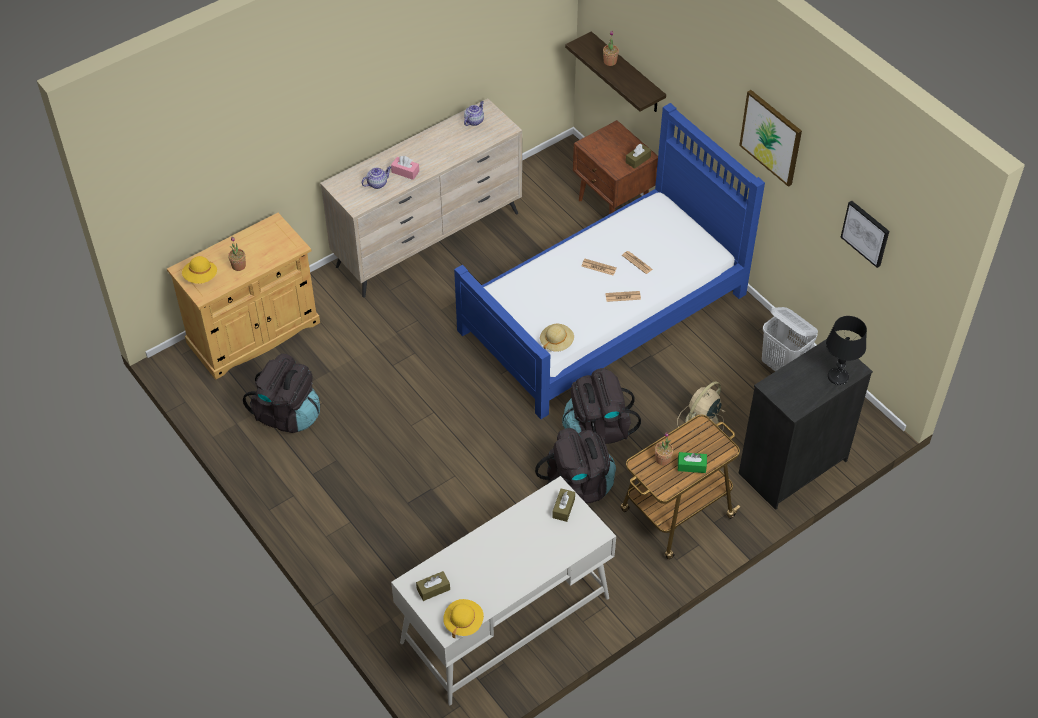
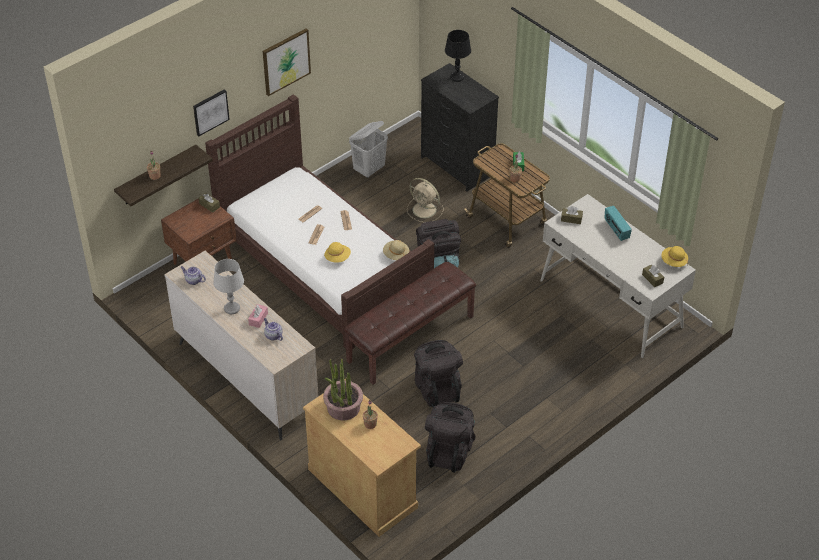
camera: 95 degrees left, 5 degrees down
(200, 277) = (386, 448): yellow hat -> yellow hat (337, 258)
(268, 244) = (343, 407): none -> potted plant
(425, 151) = (232, 308): none -> grey table lamp
(470, 390) = (410, 338): none -> brown bench
(536, 560) = (616, 230): none -> radio
(577, 487) = (492, 272): black backpack -> black backpack (437, 388)
(604, 312) = (322, 265): blue bed -> brown bed
(866, 233) = (364, 32): picture -> picture (210, 112)

